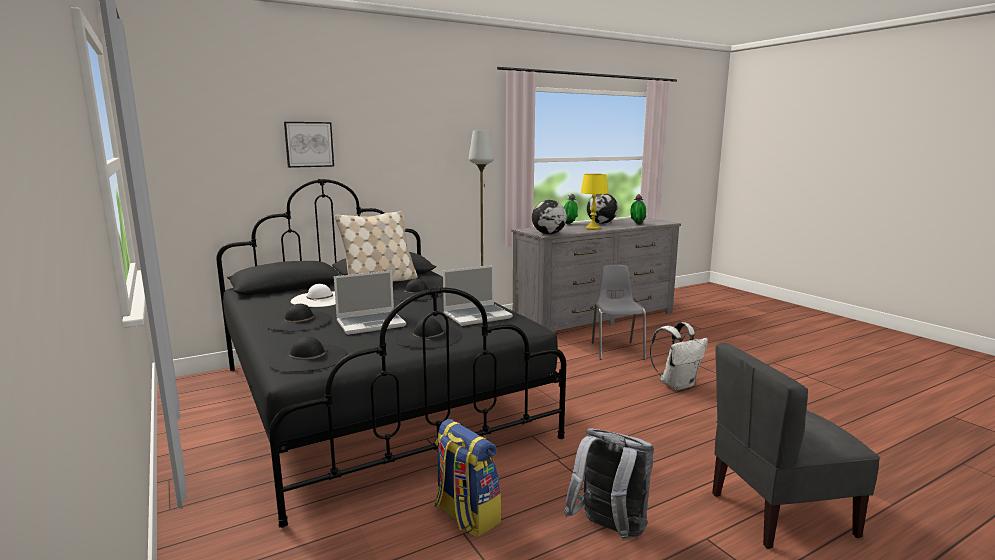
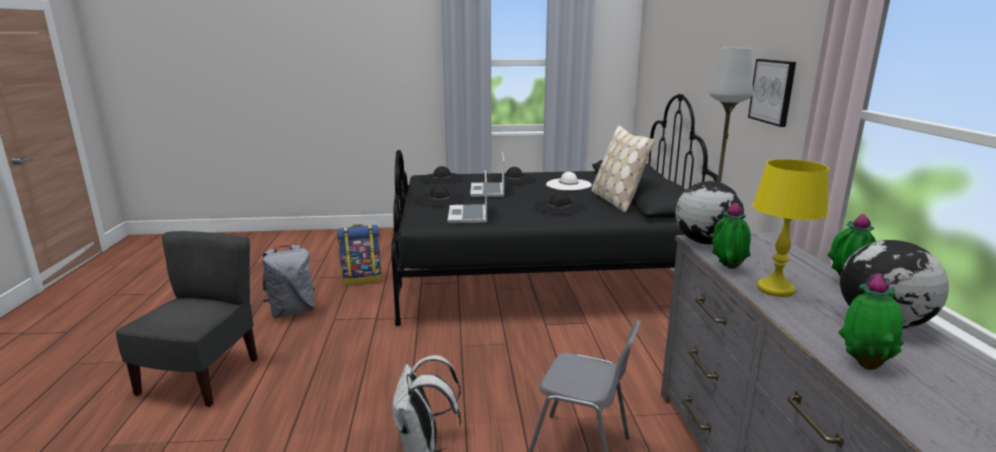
camera: 115 degrees right, 5 degrees up
(309, 144) = (690, 58): picture -> picture (773, 91)
(580, 232) = (726, 268): none -> potted plant

